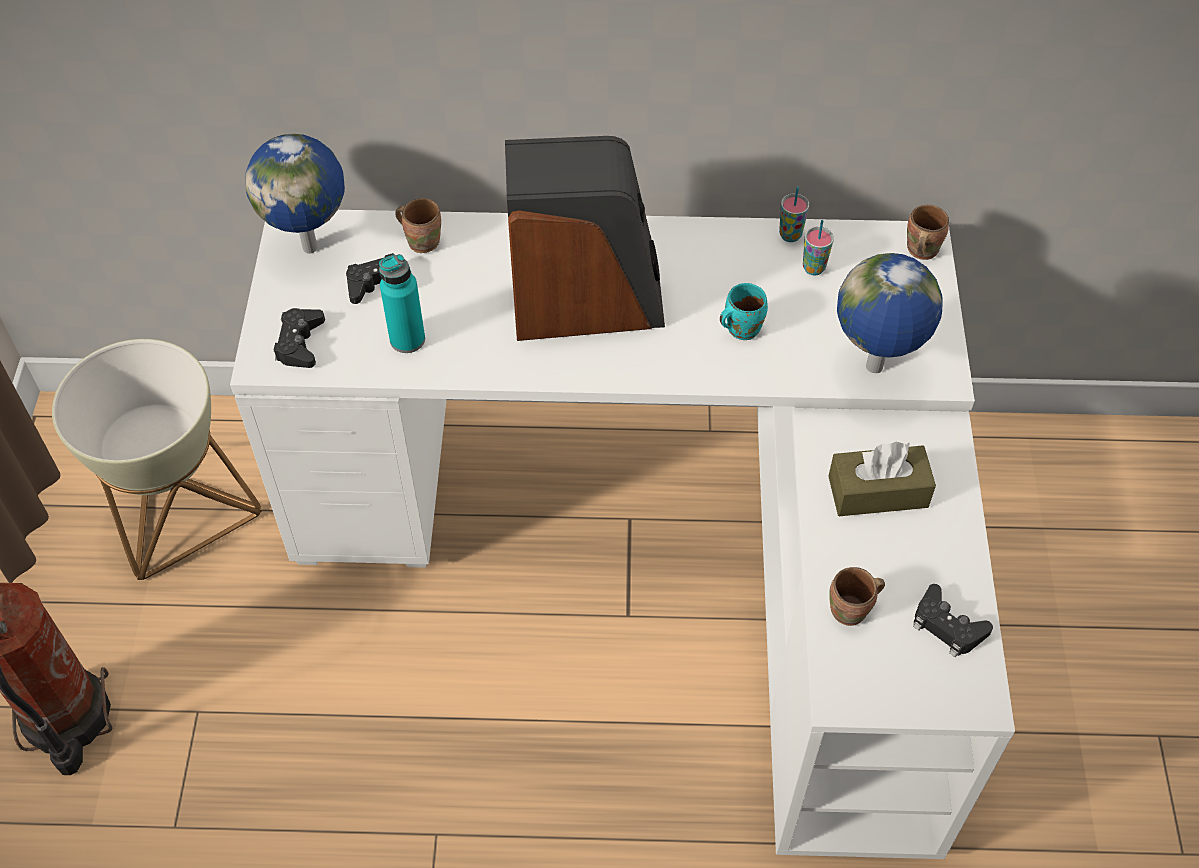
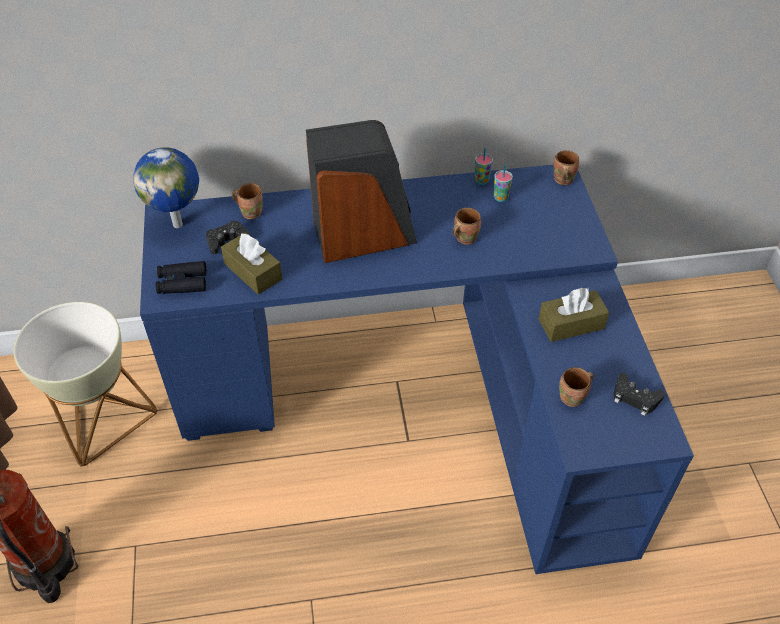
camera: 10 degrees left, 5 degrees down
(300, 343) = (182, 283): black game controller -> black binoculars
(407, 339) = (253, 271): turquoise bottle -> brown tissue box
(664, 548) = (422, 396): white desk -> blue desk
(740, 328) = (464, 238): turquoise mug -> brown mug
(875, 368) = (552, 250): globe -> none

